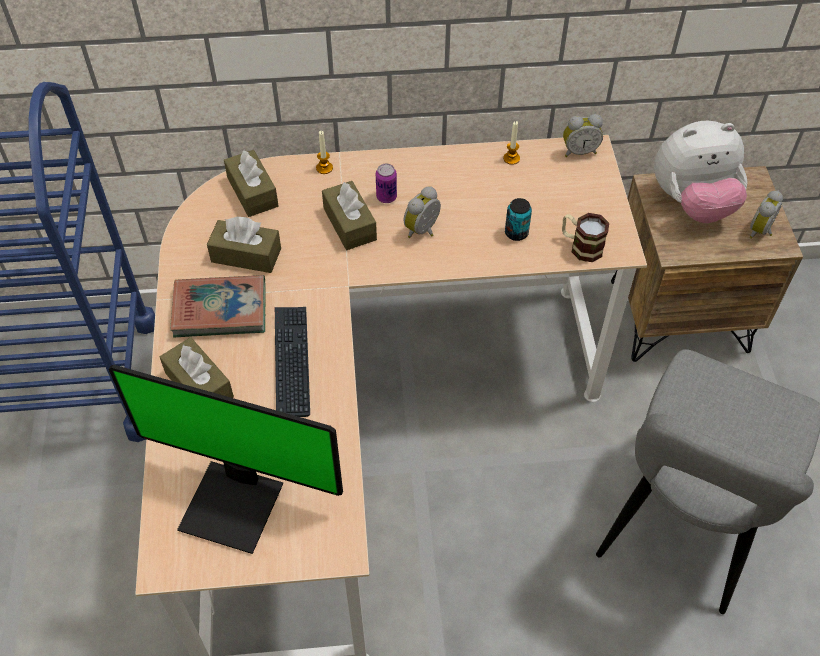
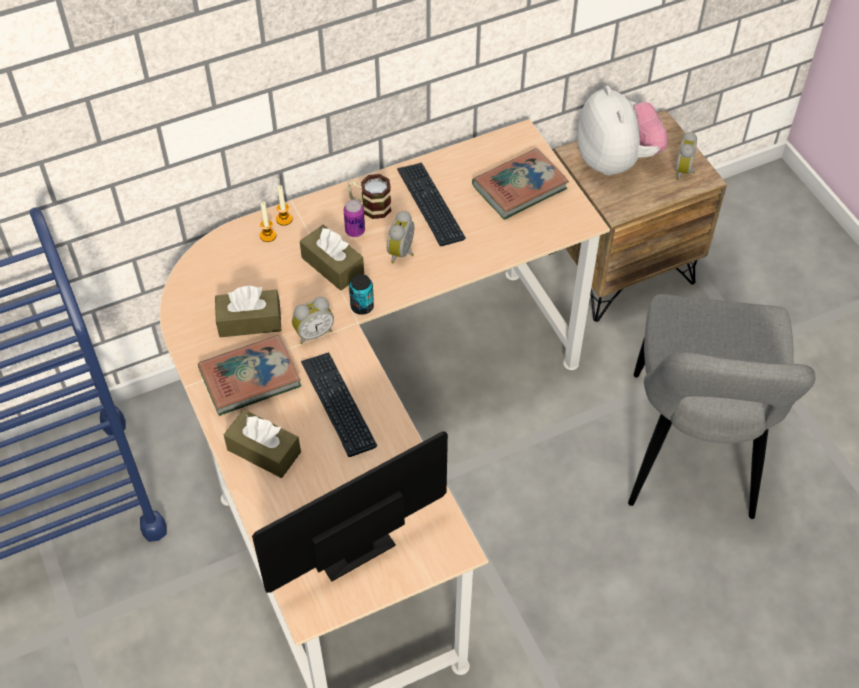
camera: 20 degrees left, 0 degrees up
(235, 503) = (346, 541): monitor -> monitor turned 150 degrees clockwise
(252, 192) = (226, 260): brown tissue box -> none
(471, 192) = (430, 205): none -> keyboard
(511, 158) = (452, 164): candle -> candle (268, 235)
(516, 233) = (486, 232): can -> can (362, 306)
(569, 199) = (519, 188): none -> book
(579, 151) = (510, 141): alarm clock -> alarm clock (313, 333)
(580, 246) = (547, 228): mug -> mug (370, 206)
(692, 203) = (616, 161): plush toy -> plush toy turned 75 degrees counterclockwise

